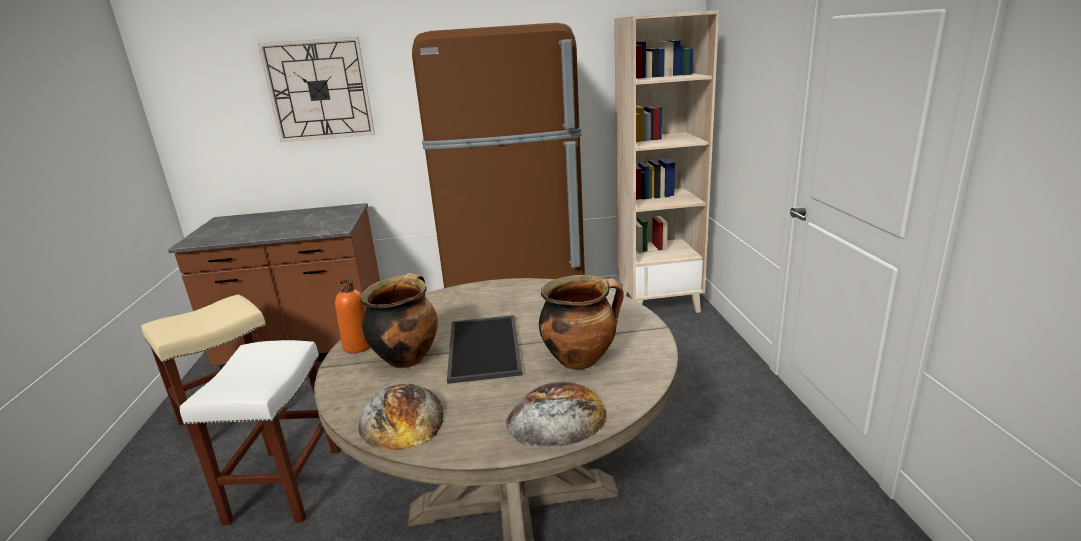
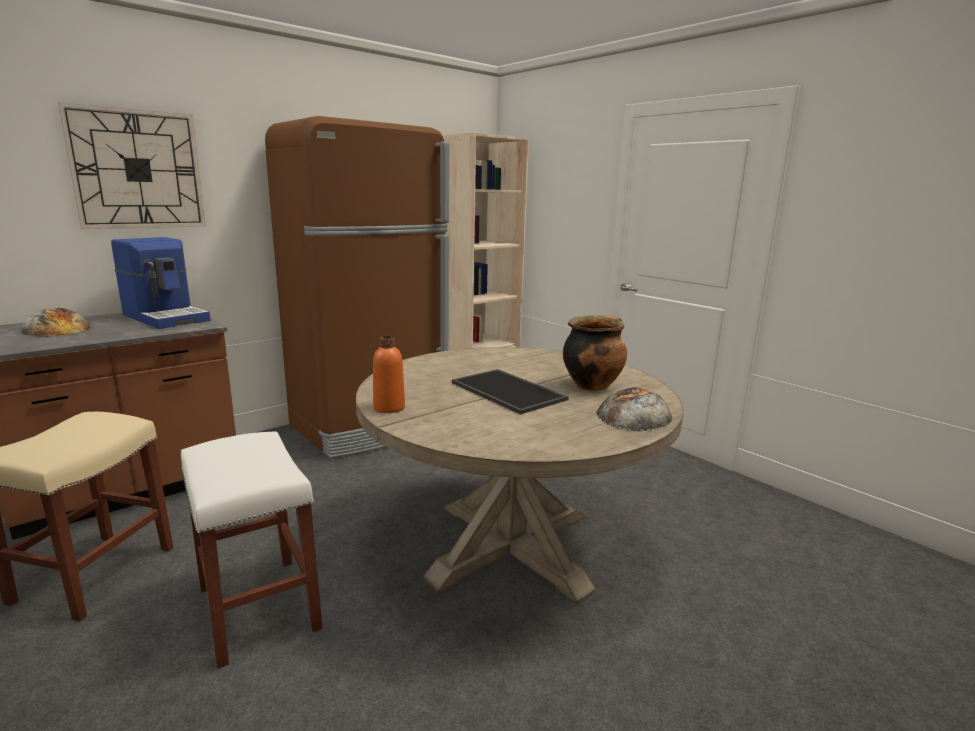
camera: 35 degrees left, 5 degrees down
(329, 216) = (167, 317): none -> coffee machine
(402, 418) = (525, 438): bread -> bread (56, 328)
(406, 357) = (452, 407): cooking pot -> none

